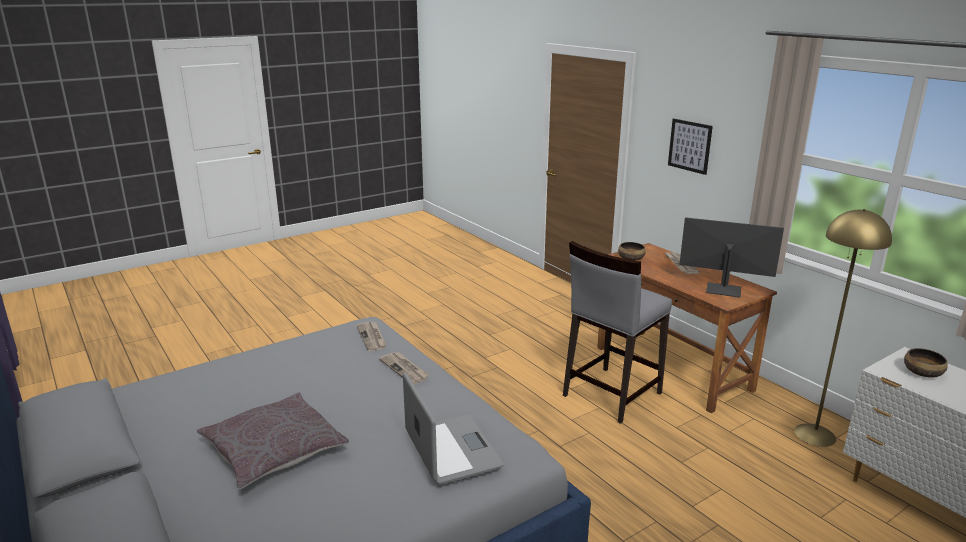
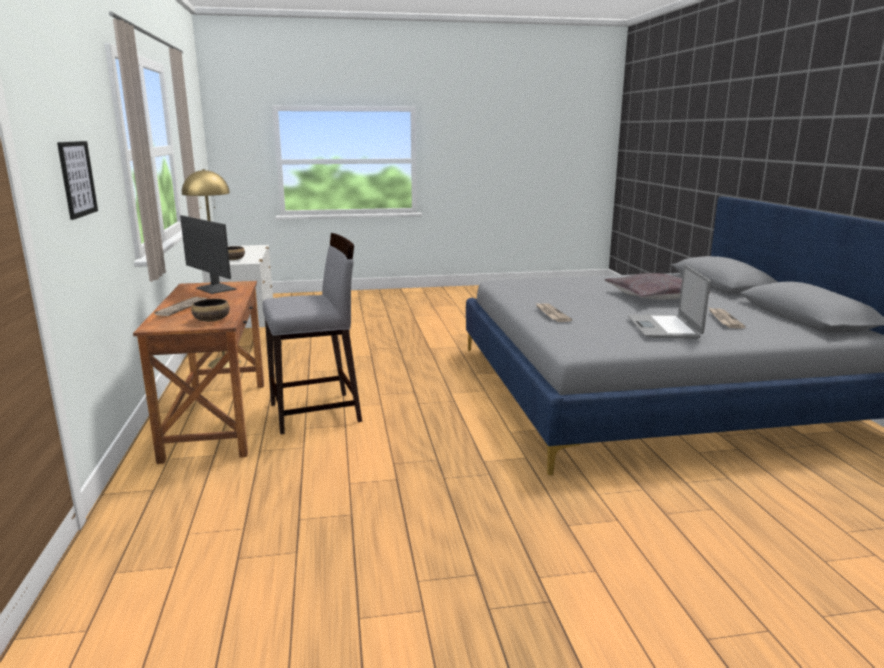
camera: 155 degrees left, 5 degrees down
(372, 337) = (573, 335): newspaper -> newspaper (724, 320)
(451, 450) = (541, 282): laptop -> laptop (664, 327)

